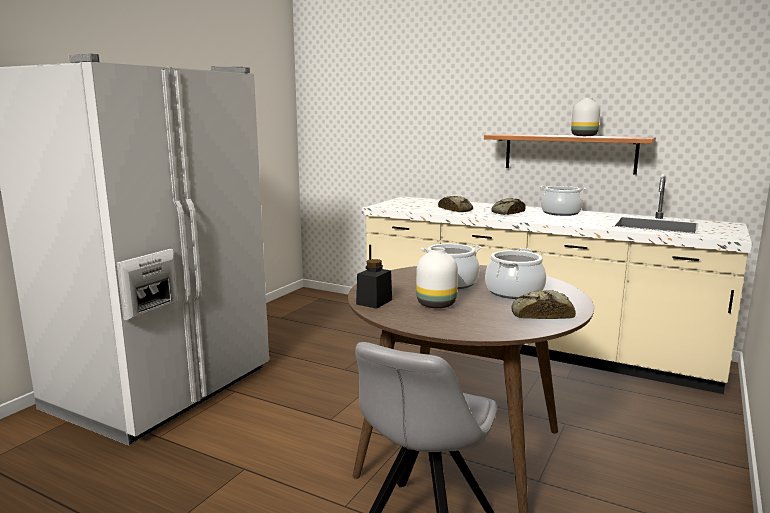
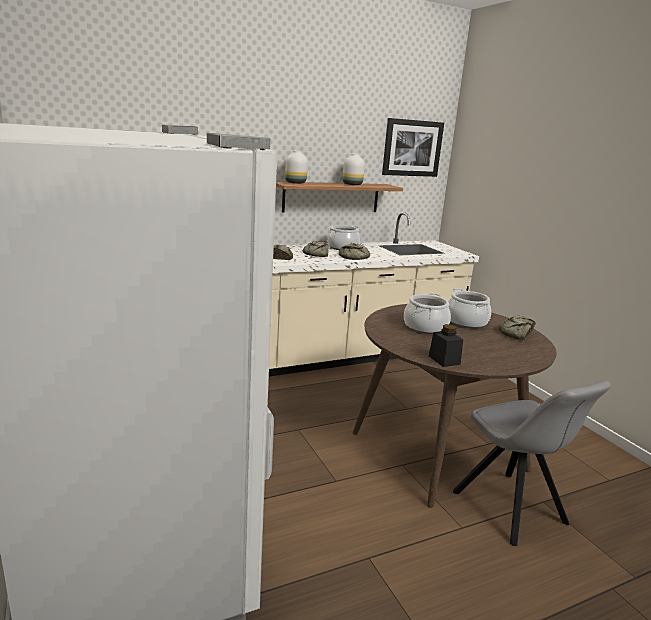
camera: 55 degrees left, 5 degrees up
(436, 305) = (471, 347): white vase -> white vase (296, 183)
(542, 219) = (354, 257): none -> bread
(700, 86) = (412, 148): none -> picture

